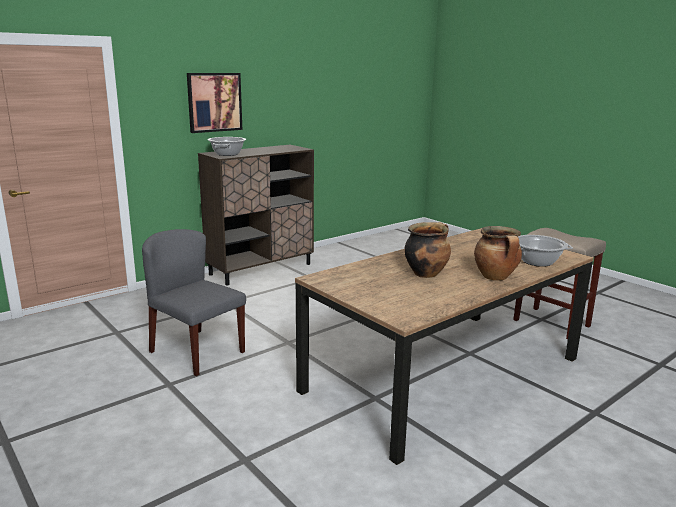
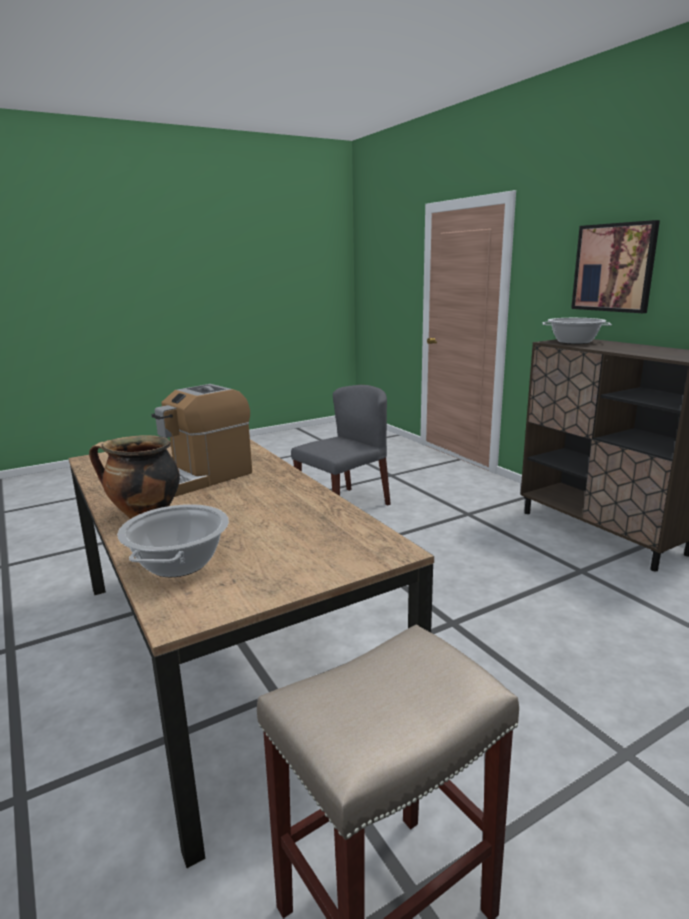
camera: 100 degrees right, 0 degrees up
(426, 273) = (199, 478): cooking pot -> coffee machine

